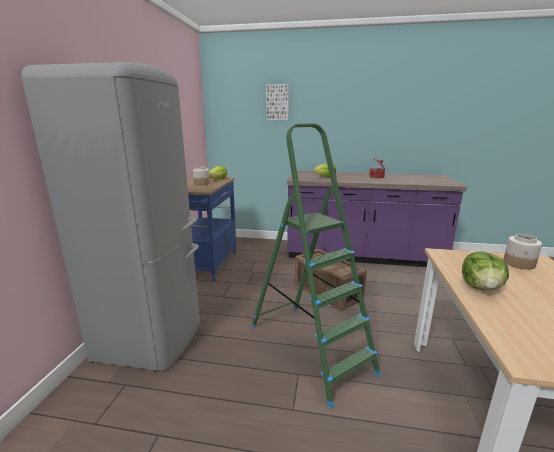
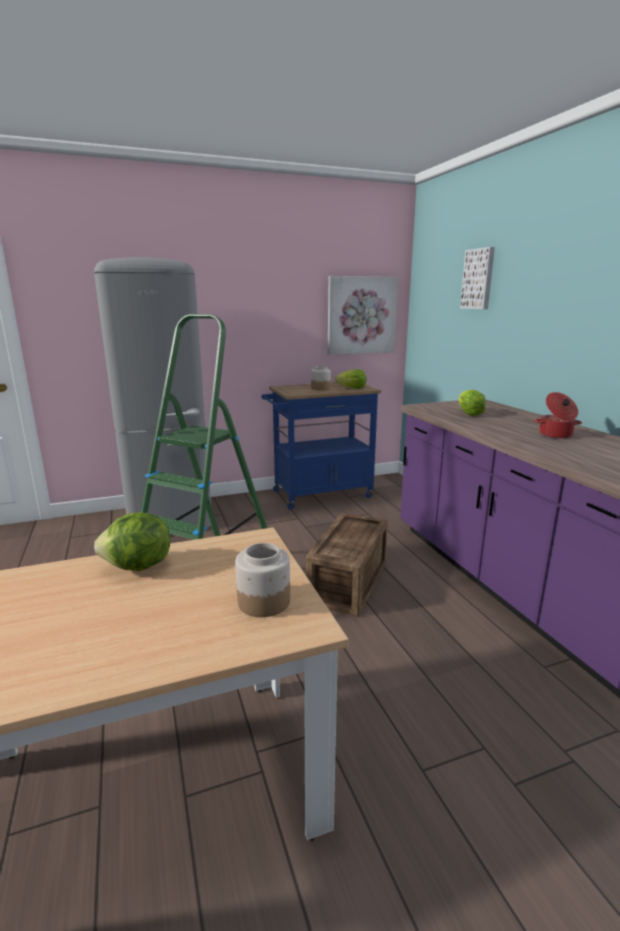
camera: 60 degrees right, 0 degrees up
(190, 126) = (361, 315): none -> picture

